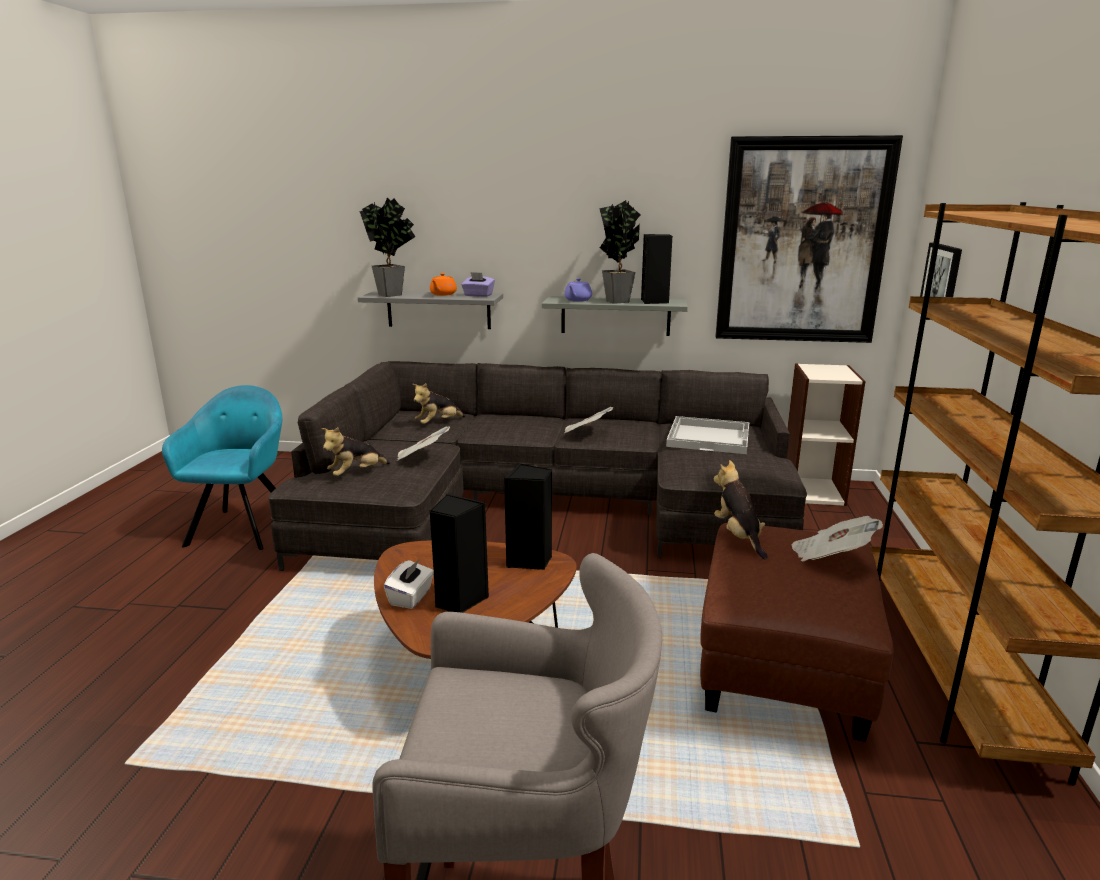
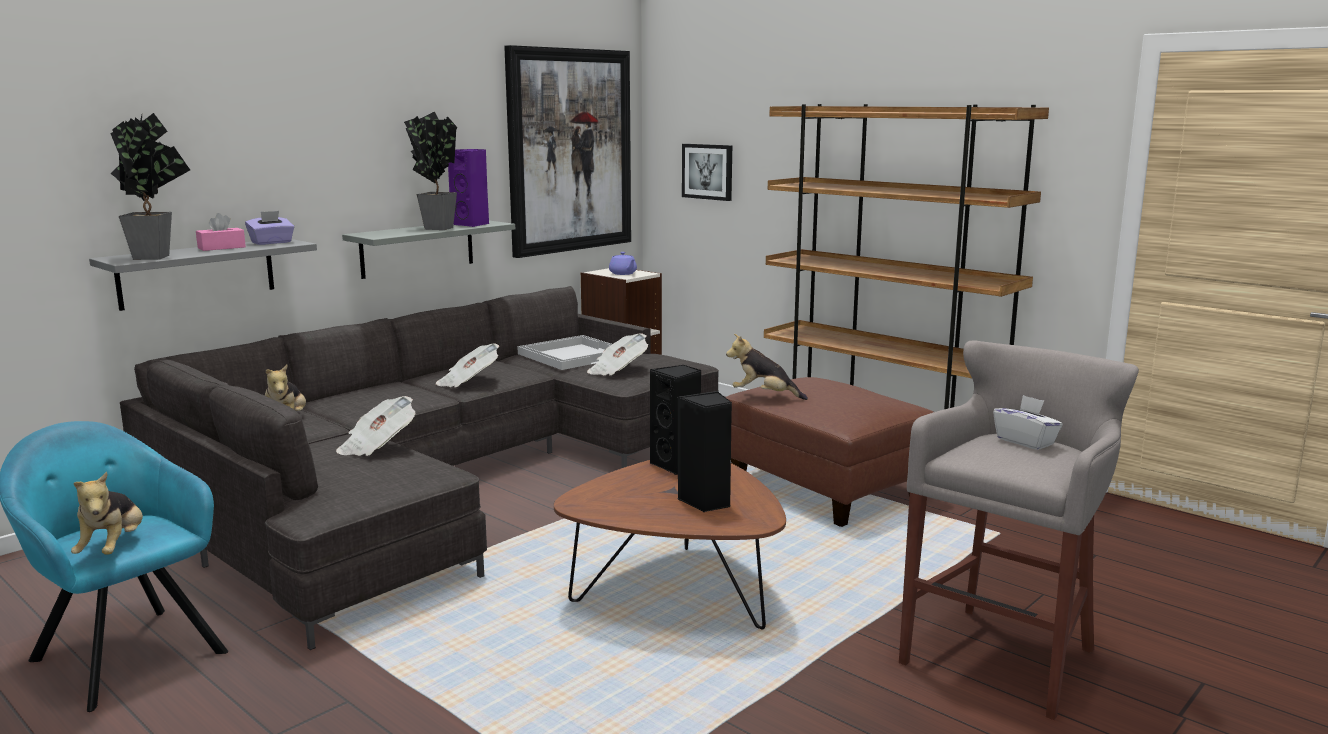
camera: 55 degrees left, 5 degrees down
(356, 474) = (353, 481): plush toy -> plush toy (113, 548)
(411, 597) = (672, 517): white tissue box -> white tissue box (1025, 441)
(443, 294) = (221, 248): orange teapot -> pink tissue box
(577, 300) = (397, 233): purple teapot -> purple teapot (623, 273)
(654, 301) = (472, 224): black speaker -> purple speaker
(831, 557) = (831, 385): newspaper -> newspaper (617, 371)

